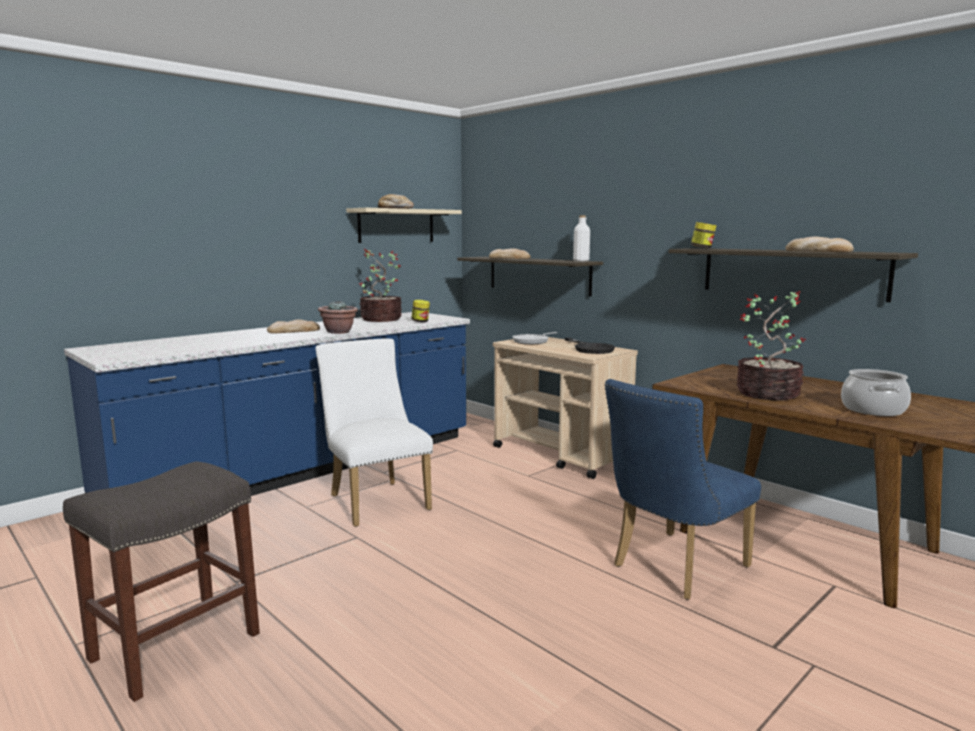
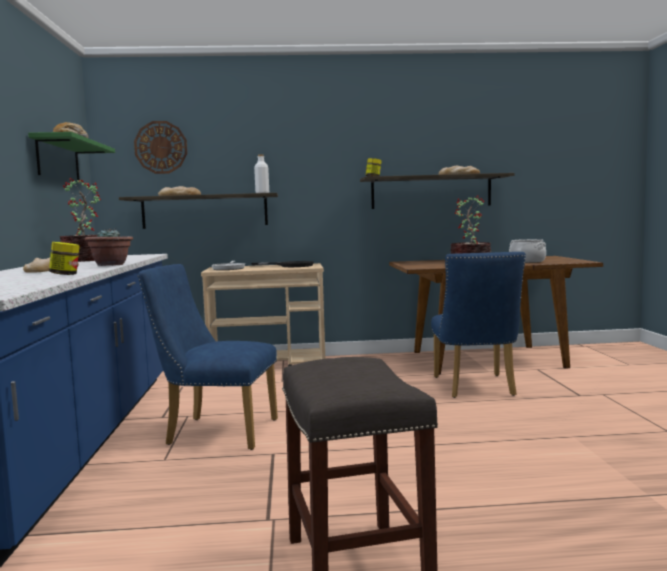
camera: 50 degrees left, 5 degrees down
(375, 500) = (214, 432): white chair -> blue chair
(396, 226) = (58, 160): beige shelf -> green shelf
(420, 321) = (138, 257): jar -> jar (65, 275)
(508, 206) = (161, 147): none -> wall clock

